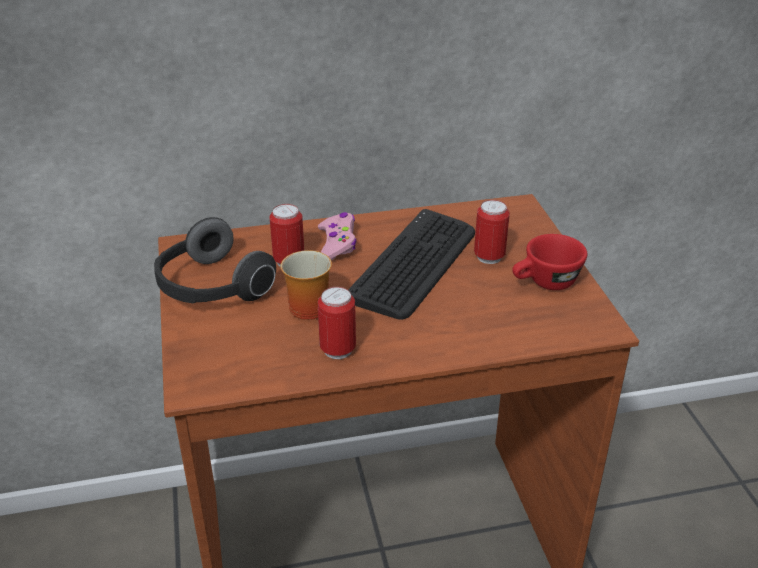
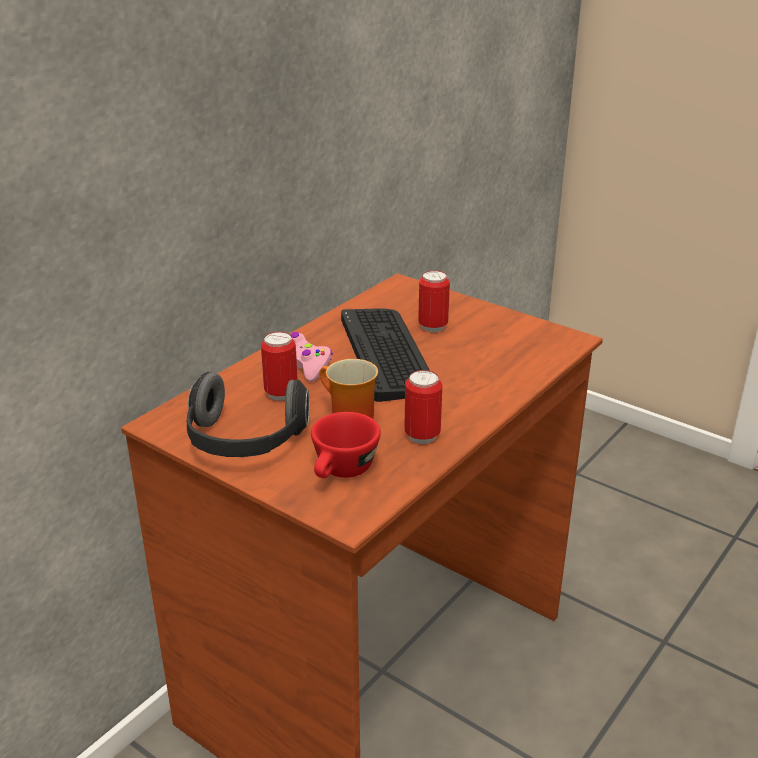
camera: 40 degrees left, 5 degrees down
(545, 283) = (496, 328): red cup -> red cup (342, 472)

